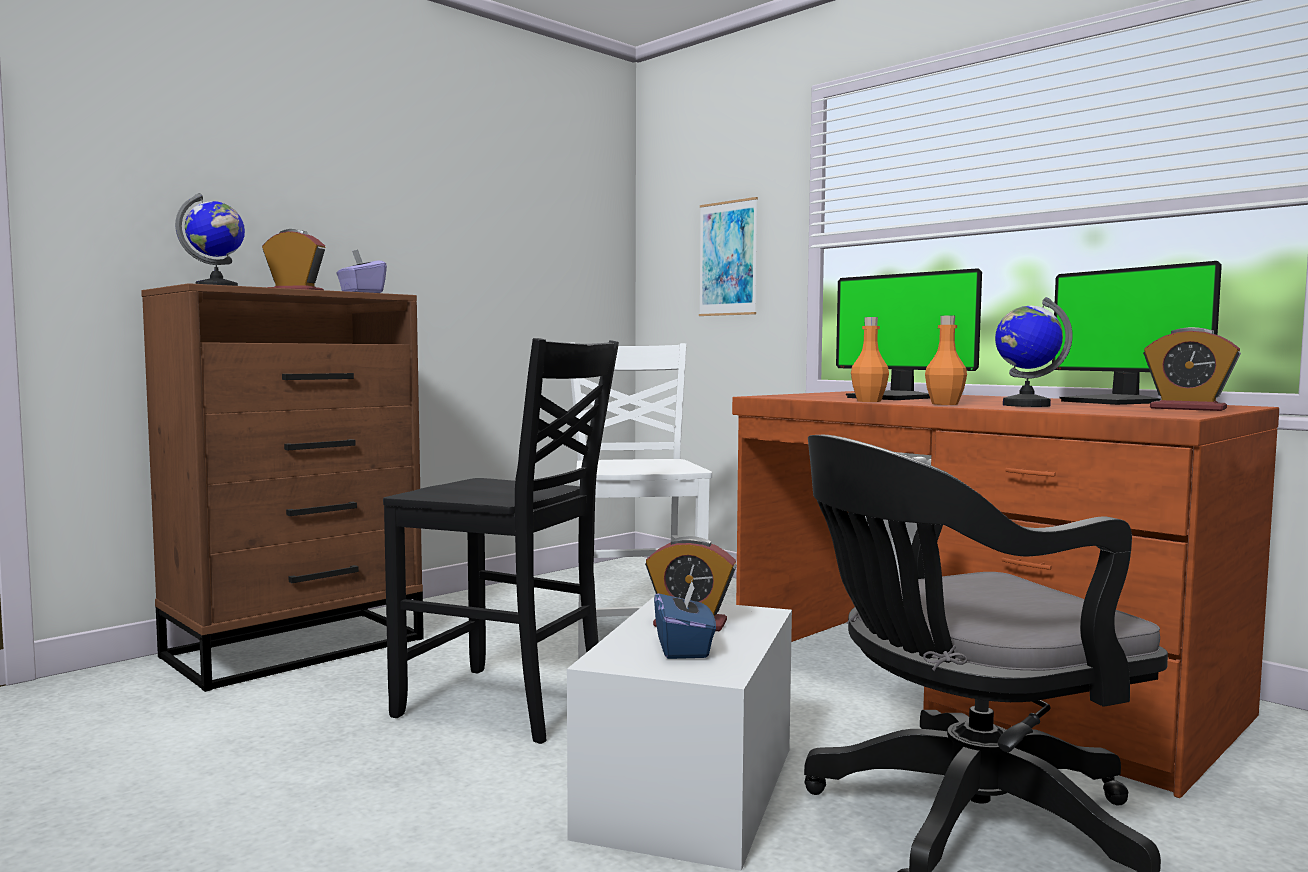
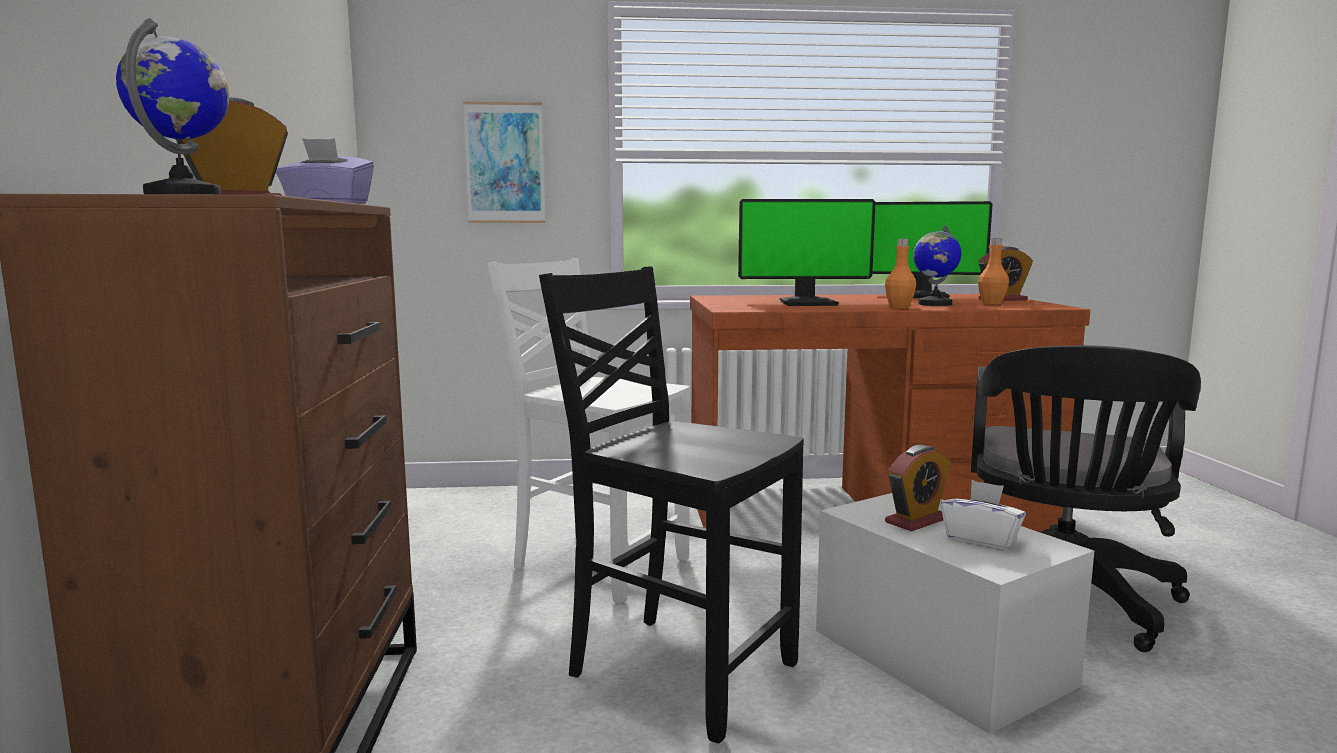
camera: 50 degrees left, 5 degrees up
(505, 706) = (678, 669): black chair -> black chair turned 120 degrees counterclockwise
(684, 648) = (981, 539): blue tissue box -> white tissue box
(869, 401) = (842, 309): orange bottle -> orange bottle (992, 303)

